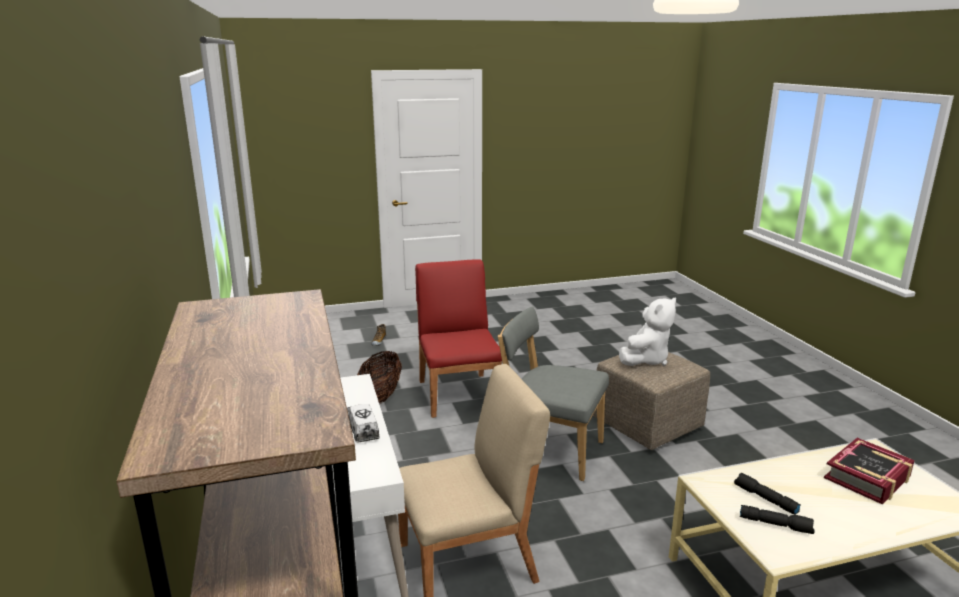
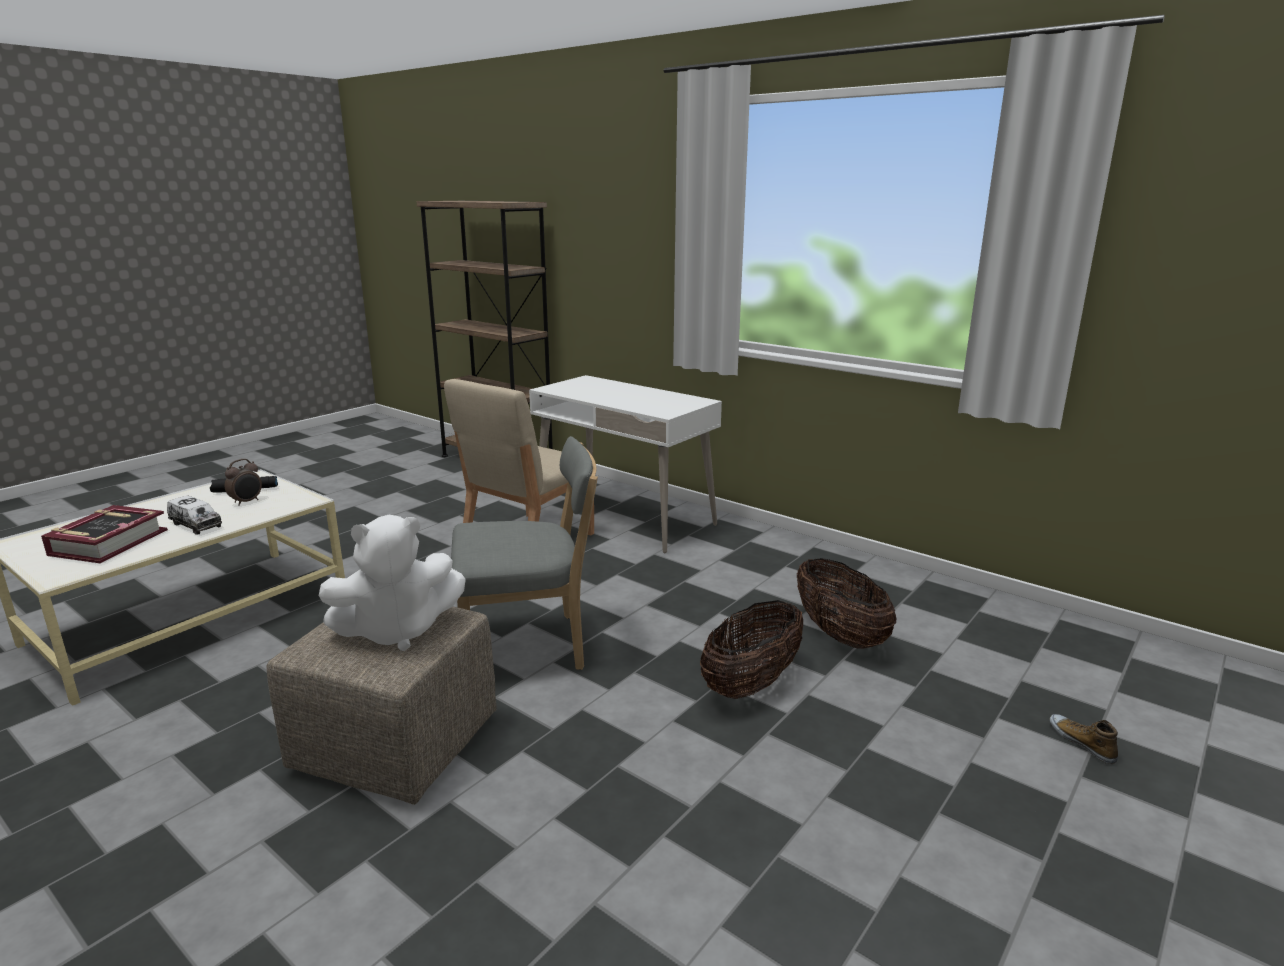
camera: 145 degrees right, 0 degrees up
(362, 429) = (599, 397): toy truck -> toy truck (196, 525)
(458, 394) = (751, 683): red chair -> basket
(646, 359) = (397, 631): white plush toy -> white plush toy turned 120 degrees counterclockwise
(764, 499) = (247, 502): black flashlight -> alarm clock

